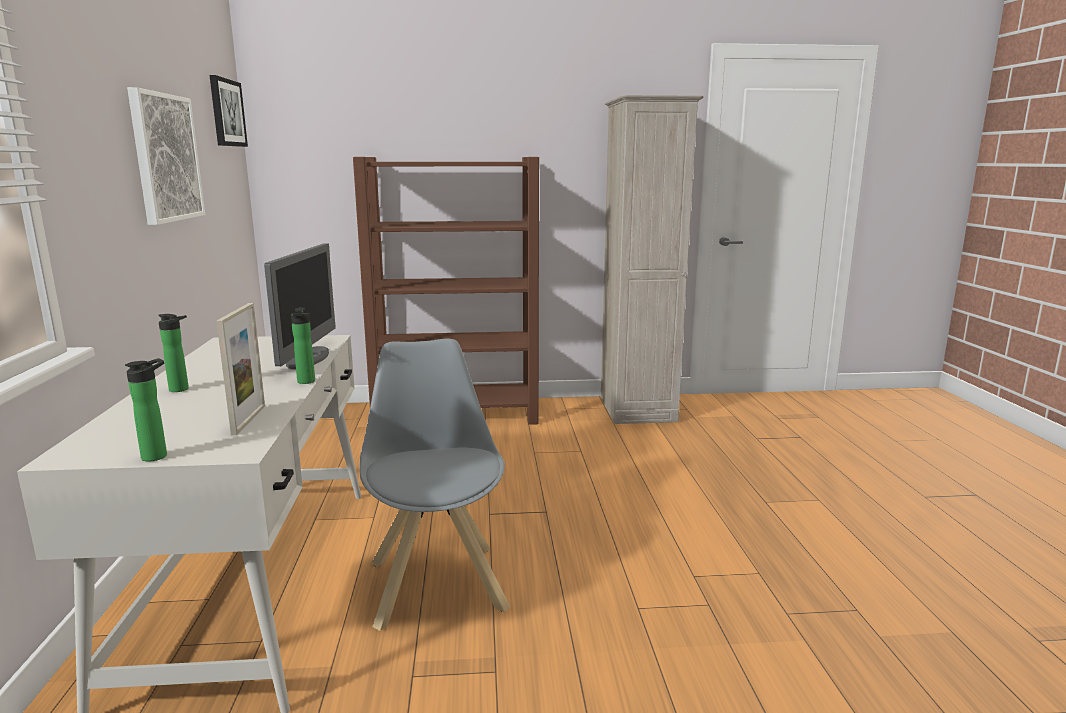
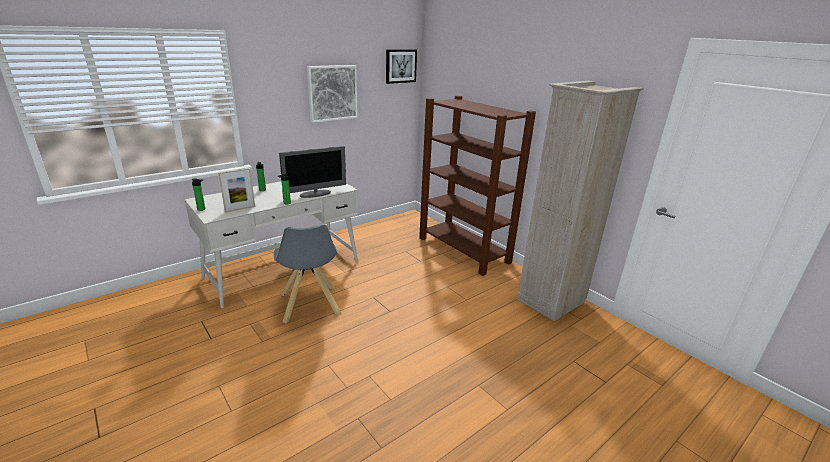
camera: 55 degrees right, 10 degrees up
(437, 582) = (310, 305): grey chair -> grey chair turned 120 degrees clockwise

